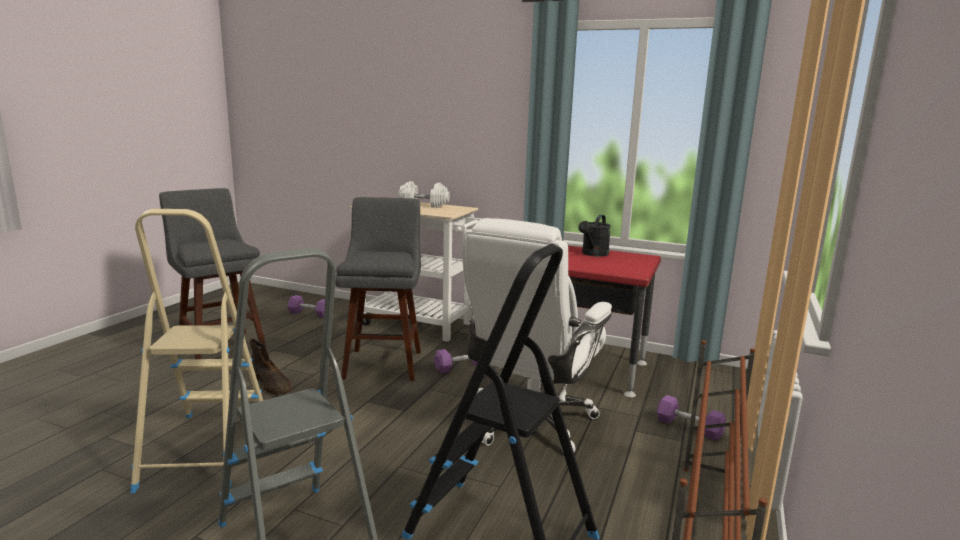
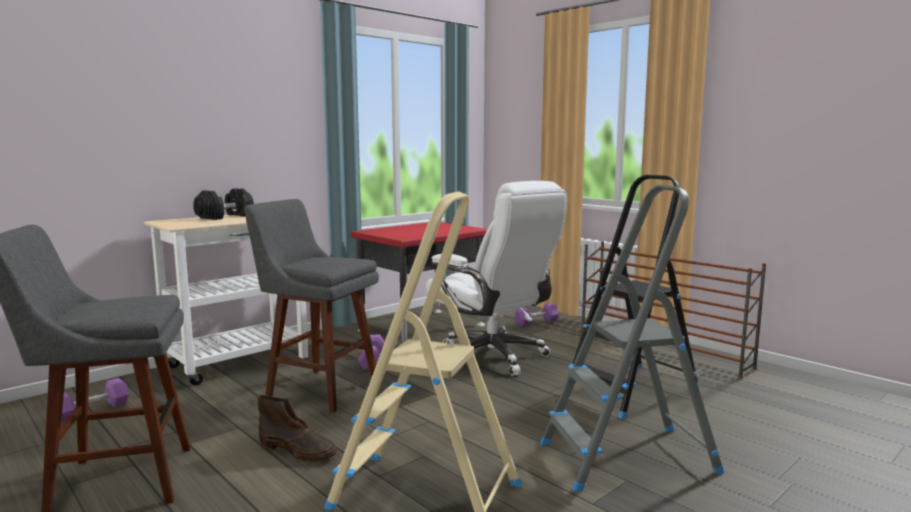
camera: 65 degrees left, 5 degrees down
(271, 384) = (298, 451): brown boot -> brown boot turned 45 degrees clockwise
(424, 205) = (225, 217): white dumbbell -> black dumbbell
(593, 254) = (412, 228): black watering can -> none

